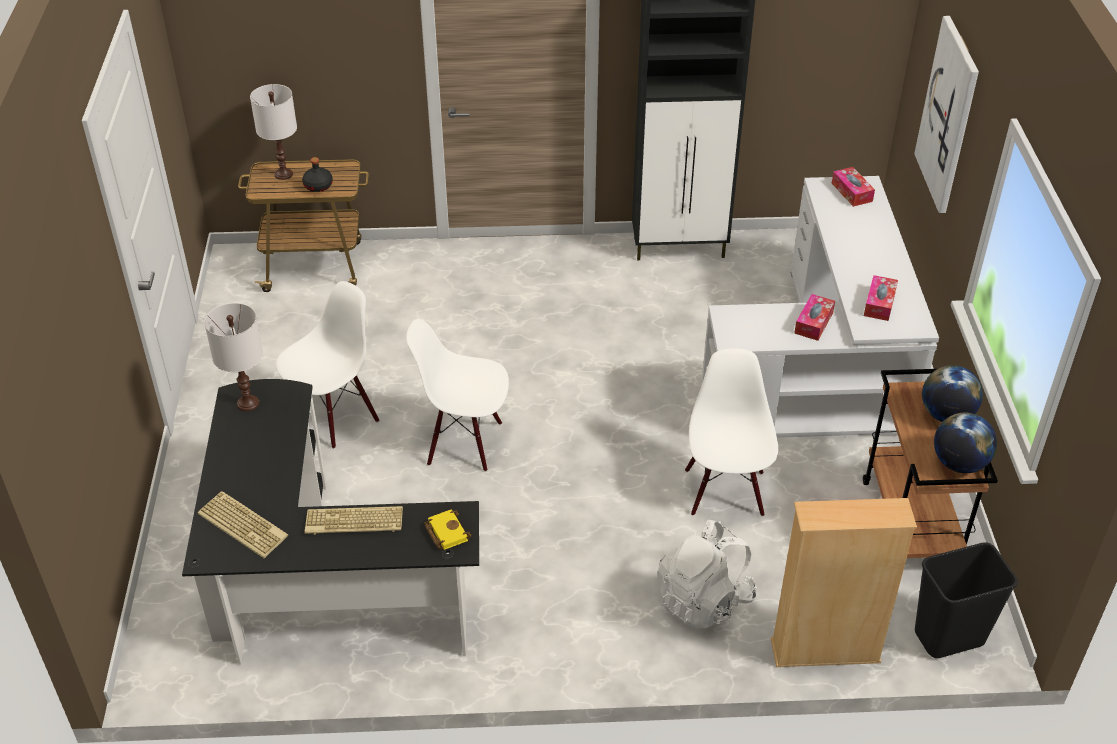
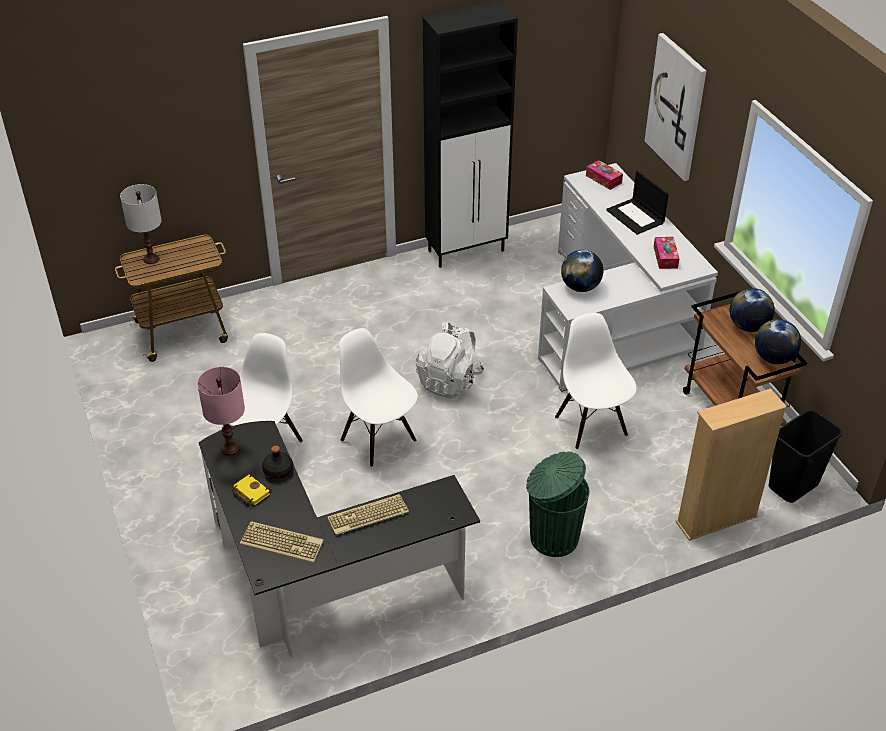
camera: 20 degrees left, 0 degrees up
(247, 403) = (230, 448): white table lamp -> pink table lamp
(318, 186) = (187, 262): black bottle -> black bottle (278, 470)
(445, 532) = (442, 504): yellow book -> yellow book (250, 492)
(465, 442) = (379, 440): white chair -> white chair turned 60 degrees clockwise
(607, 613) = (552, 537): none -> green trash can
(703, 600) = (615, 508): white backpack -> white backpack (449, 381)
(755, 316) = (580, 287): none -> globe
(813, 323) = (624, 282): tissue box -> none
(868, 246) = (636, 217): none -> laptop

